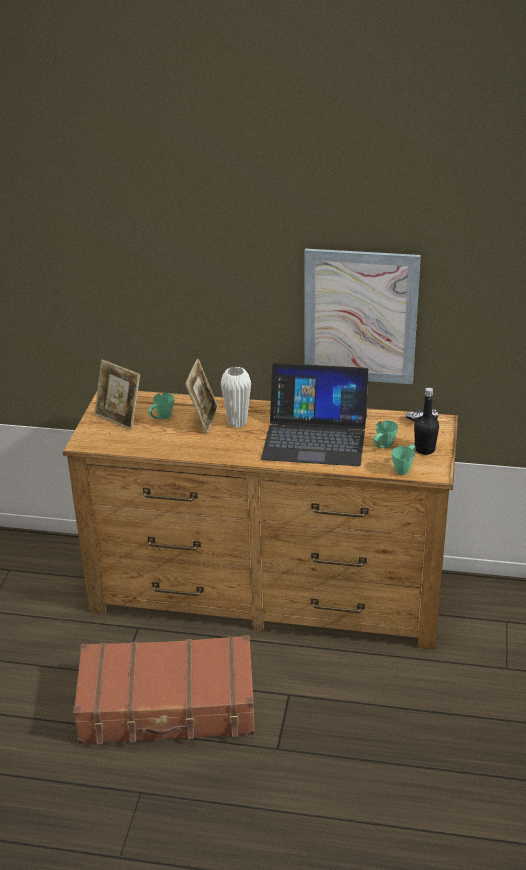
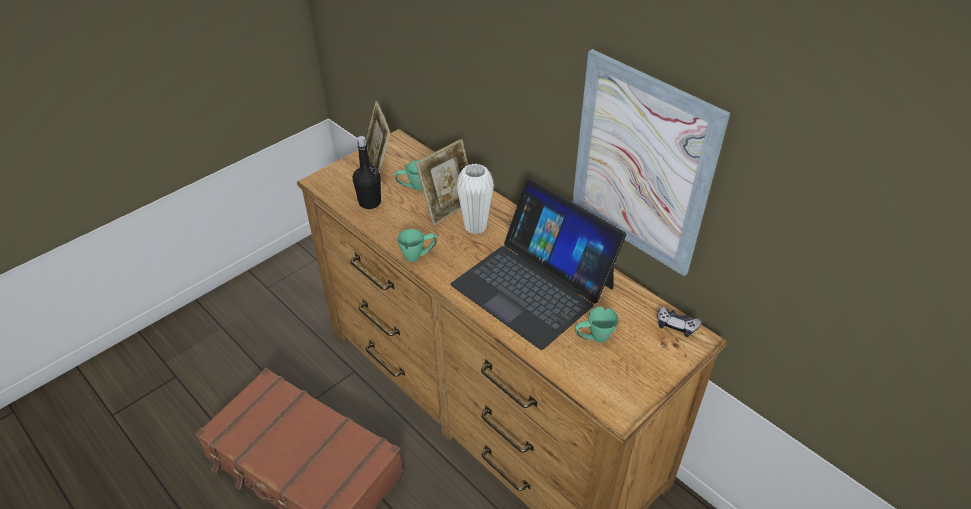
camera: 35 degrees right, 10 degrees up
(404, 468) = (588, 382): green mug -> green mug (418, 256)
(425, 449) = (639, 368): black bottle -> black bottle (370, 202)

